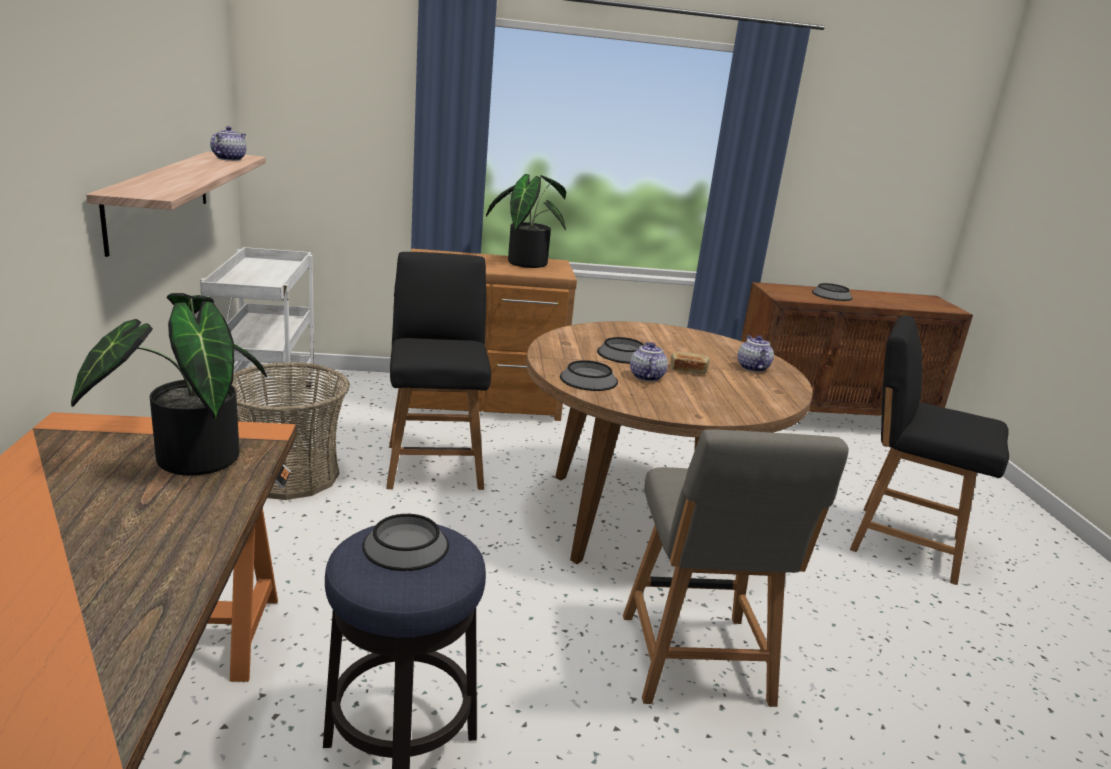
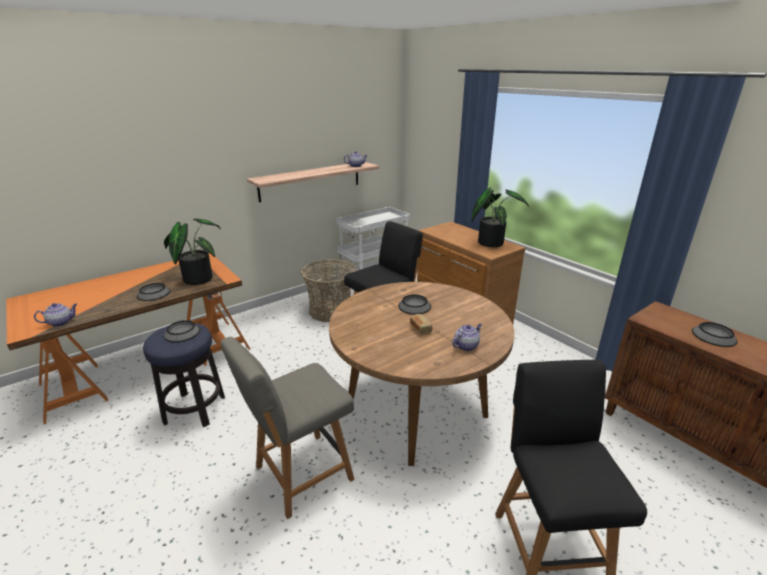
camera: 60 degrees right, 5 degrees up
(588, 379) = (360, 309): bowl -> bowl (153, 293)
(646, 376) = (390, 320): teapot -> teapot (61, 322)

